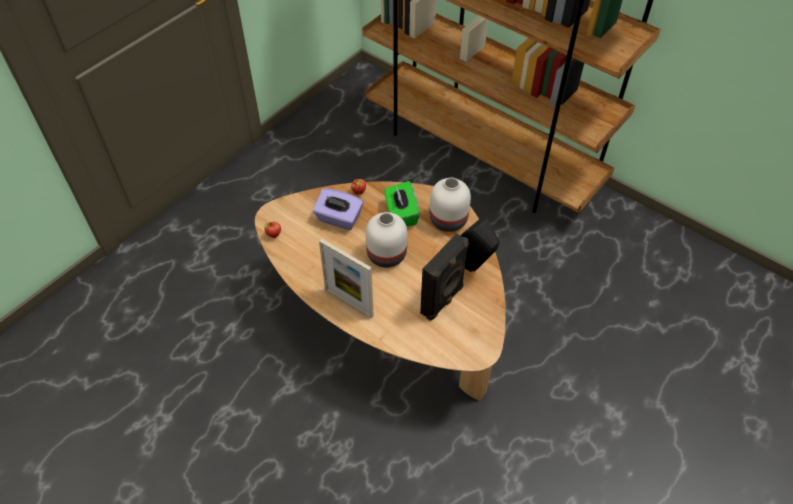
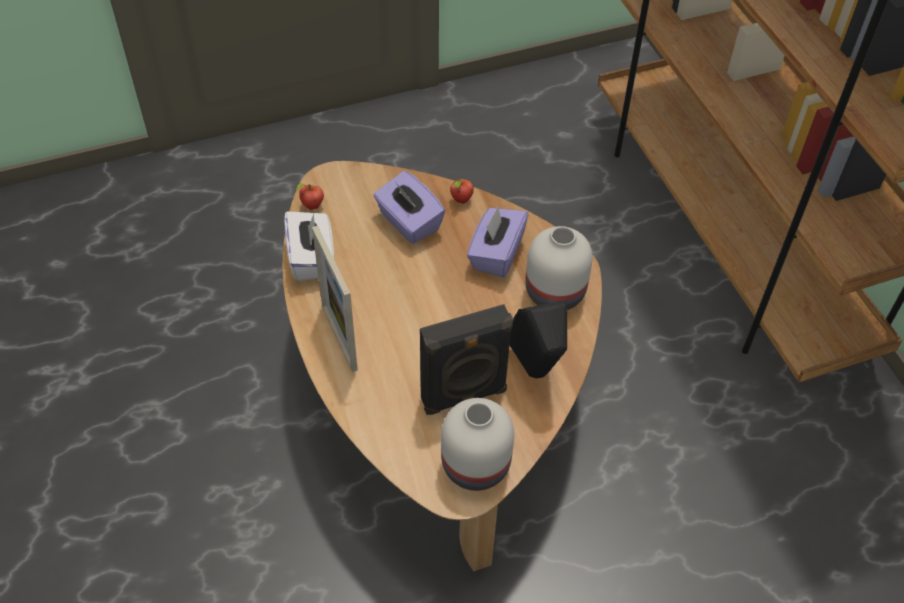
camera: 30 degrees right, 0 degrees up
(297, 266) = (311, 259): none -> white tissue box
(386, 254) = (436, 298): white vase -> white vase (476, 464)
(401, 214) = (496, 254): green tissue box -> purple tissue box

